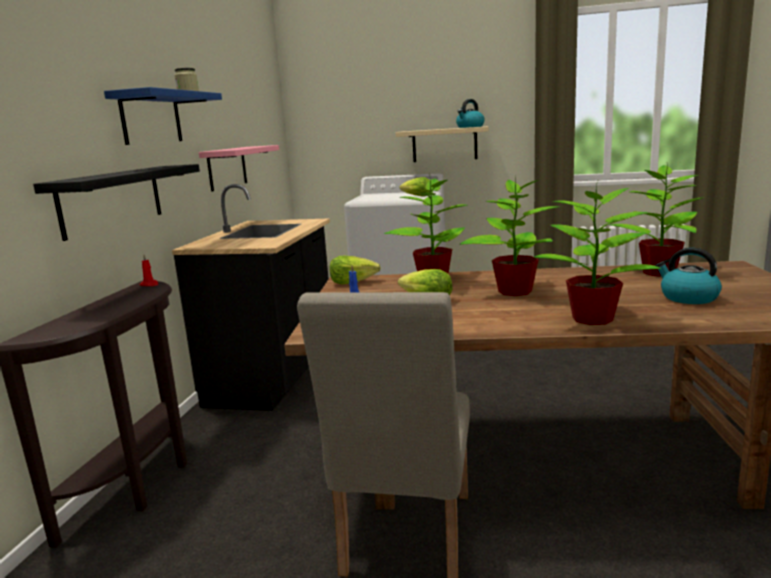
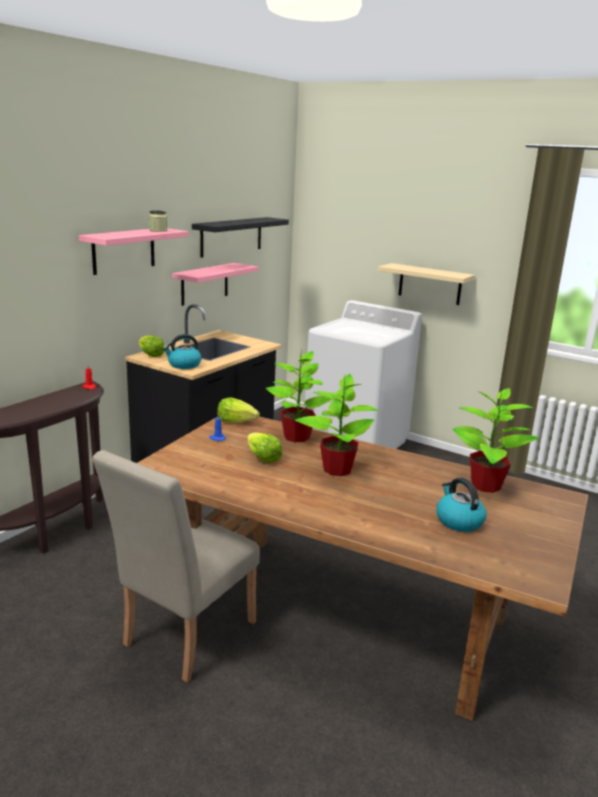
camera: 20 degrees right, 5 degrees up
(112, 200) = (73, 318): black shelf -> black shelf (231, 236)
(151, 118) = (124, 250): blue shelf -> pink shelf
(416, 196) = (377, 335): lettuce -> lettuce (150, 355)
(470, 127) = (451, 274): kettle -> kettle (184, 365)
(593, 318) = (351, 517): potted plant -> none

